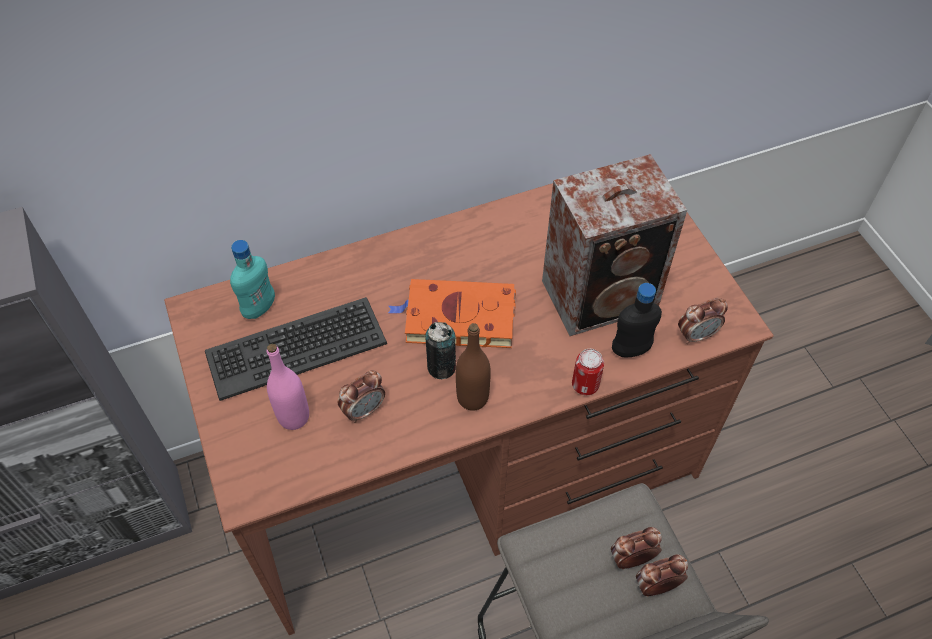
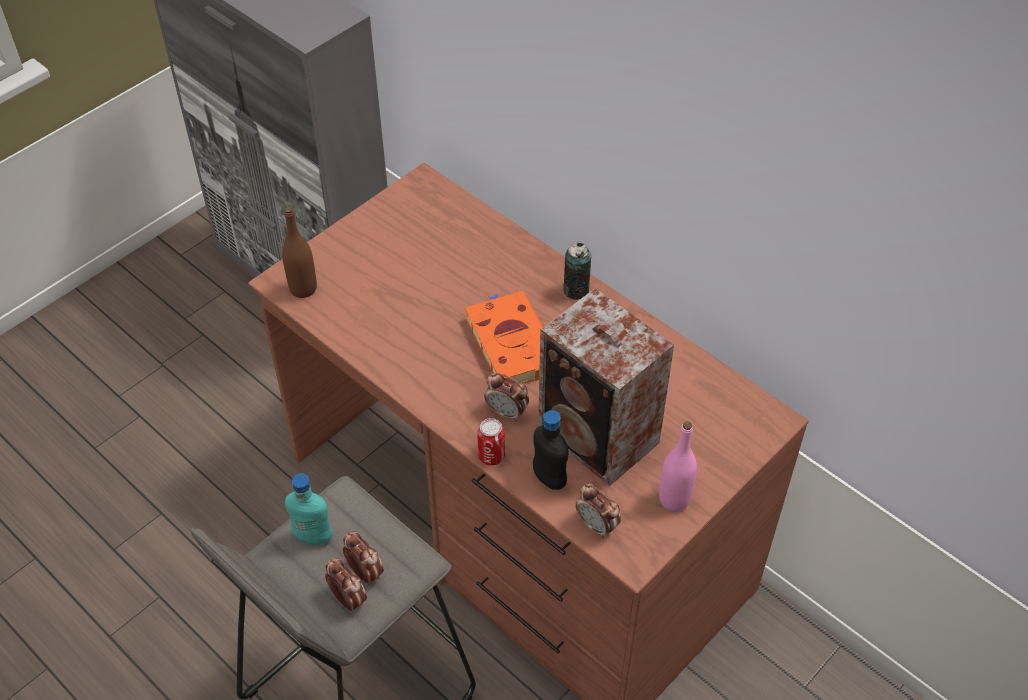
camera: 65 degrees right, 5 degrees down
(259, 308) = (446, 217): turquoise bottle -> turquoise bottle (313, 536)
(294, 417) = (359, 279): pink bottle -> pink bottle (674, 499)
(296, 347) = (422, 254): keyboard -> none
(364, 410) = (386, 318): alarm clock -> alarm clock (507, 412)
(441, 367) = (454, 351): can -> can (576, 290)
(472, 398) = (435, 382): brown bottle -> brown bottle (303, 289)

